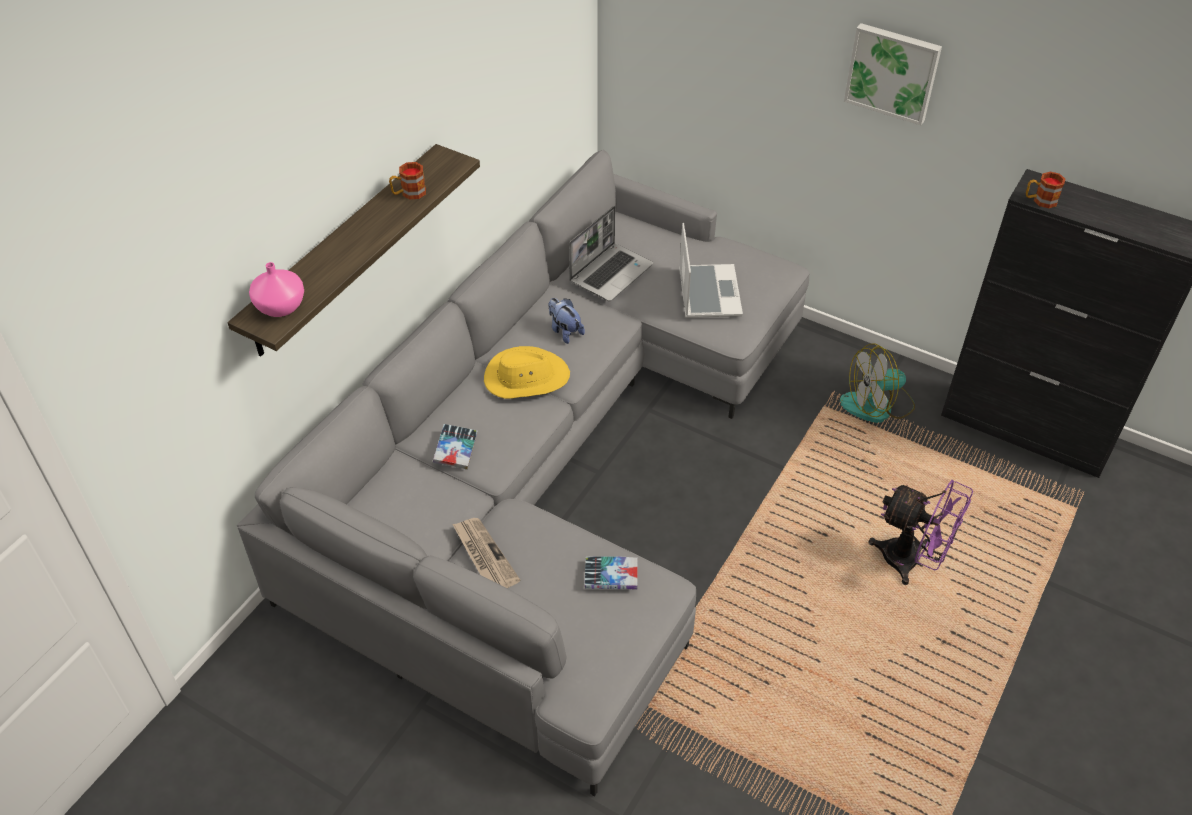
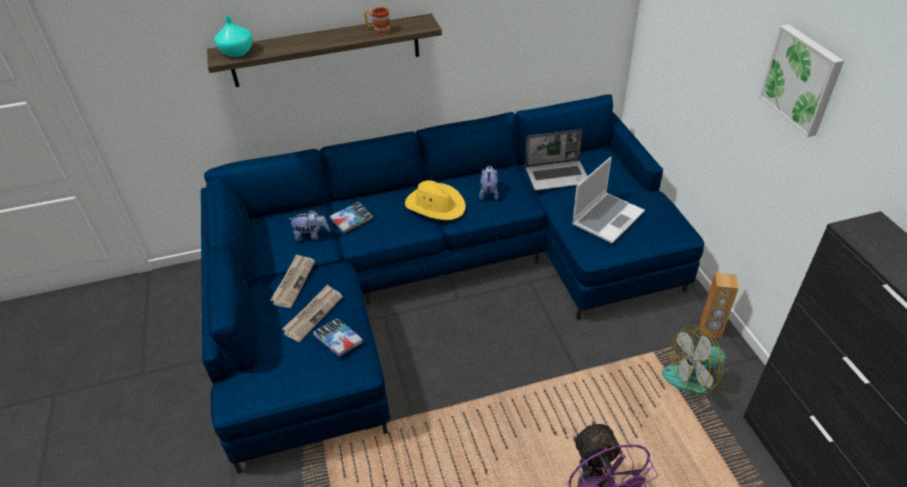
camera: 45 degrees right, 5 degrees down
(280, 307) = (236, 53): pink vase -> turquoise vase
(432, 495) = (311, 235): none -> plush toy
(551, 471) = (433, 281): grey sofa -> blue sofa
(551, 571) = (313, 314): none -> newspaper
(846, 355) = (710, 330): none -> brown speaker
(877, 405) = (696, 377): fan -> fan turned 45 degrees counterclockwise
(1040, 200) = (860, 239): mug -> none

